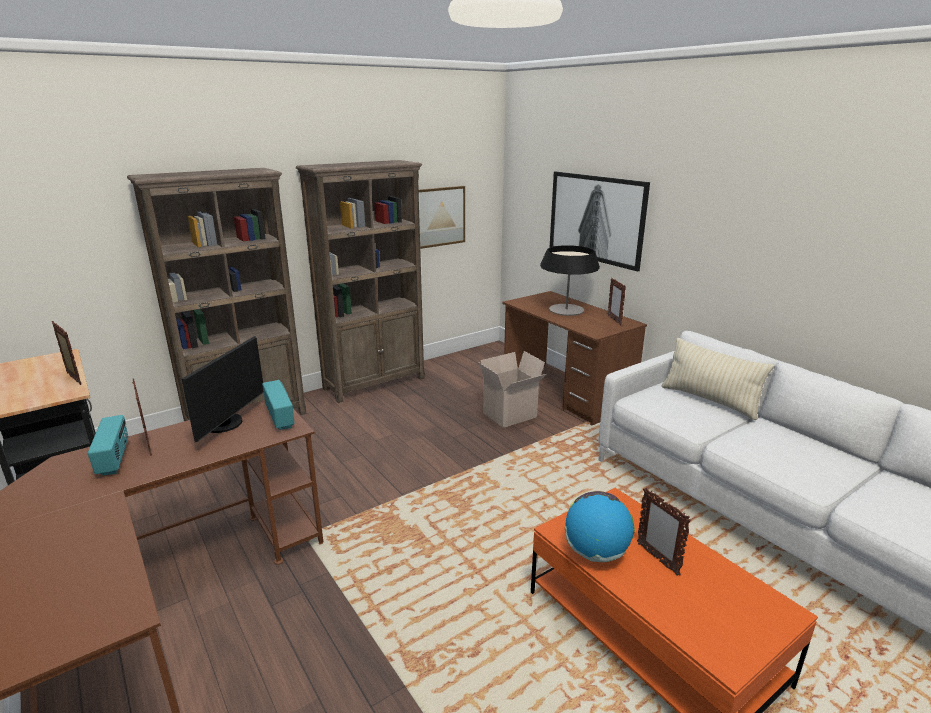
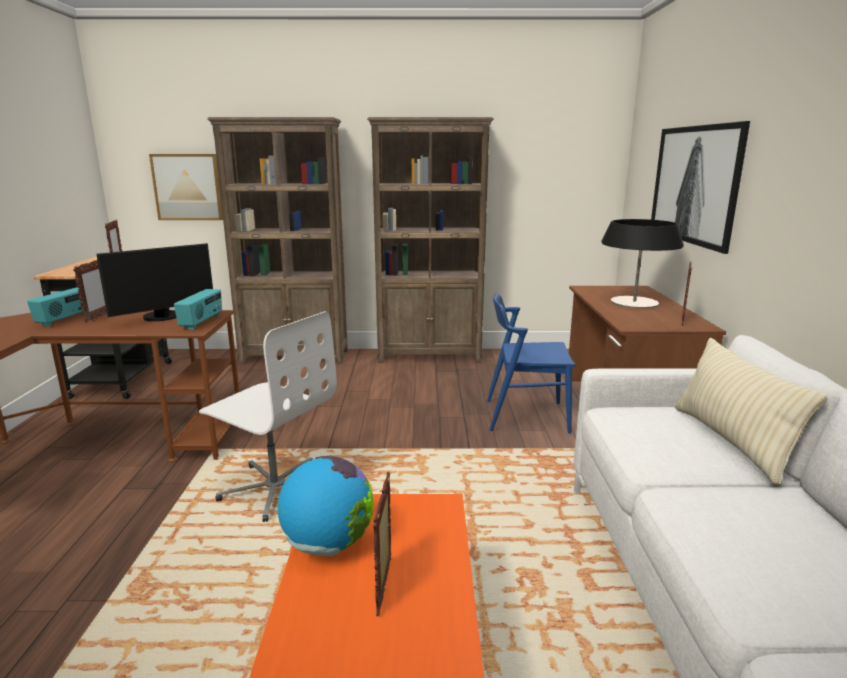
camera: 35 degrees right, 5 degrees down
(407, 544) = (275, 488): none -> white office chair
(439, 216) = (534, 187): picture -> picture (187, 187)
(510, 416) = (525, 416): cardboard box -> blue chair

